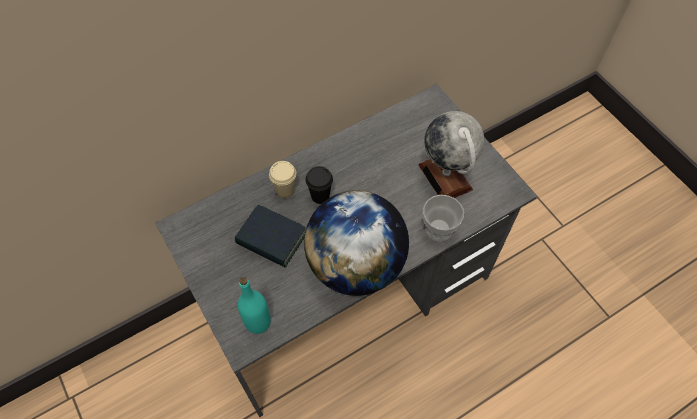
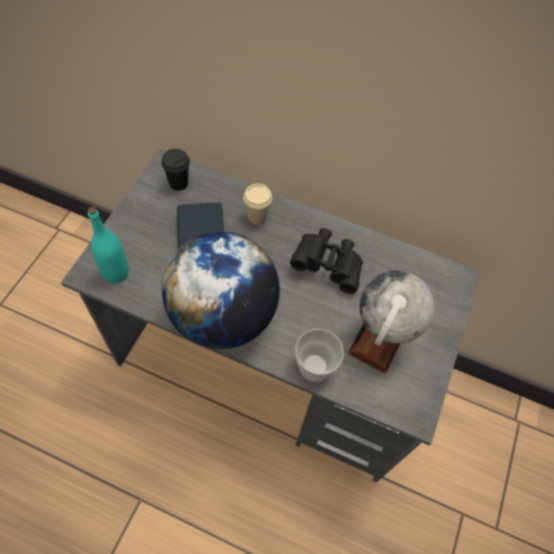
camera: 50 degrees right, 0 degrees up
(320, 196) = (272, 246): black cup -> black cup (178, 183)
(364, 170) = (328, 266): none -> black binoculars

